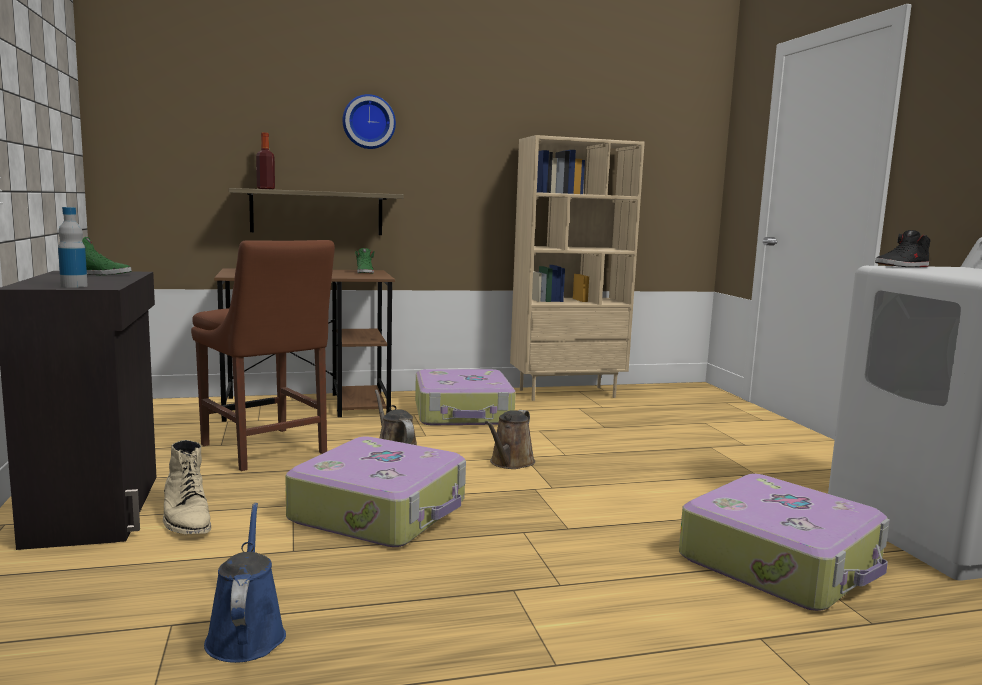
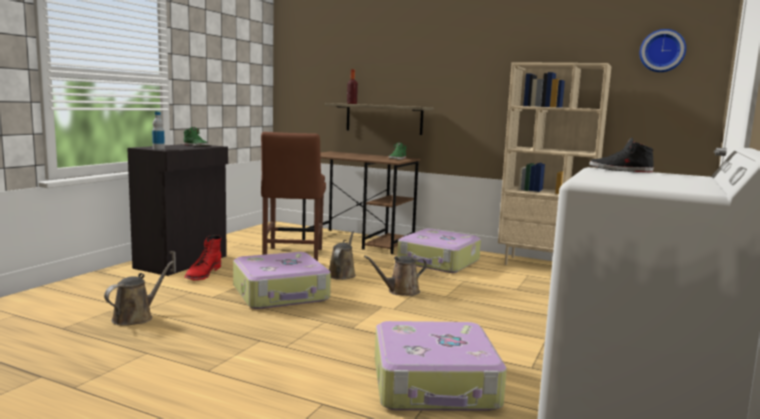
camera: 40 degrees right, 0 degrees up
(186, 518) = (203, 274): beige boot -> red boot
(246, 634) = (136, 317): blue watering can -> brown watering can
(368, 122) = (417, 59): wall clock -> wall clock (662, 51)

